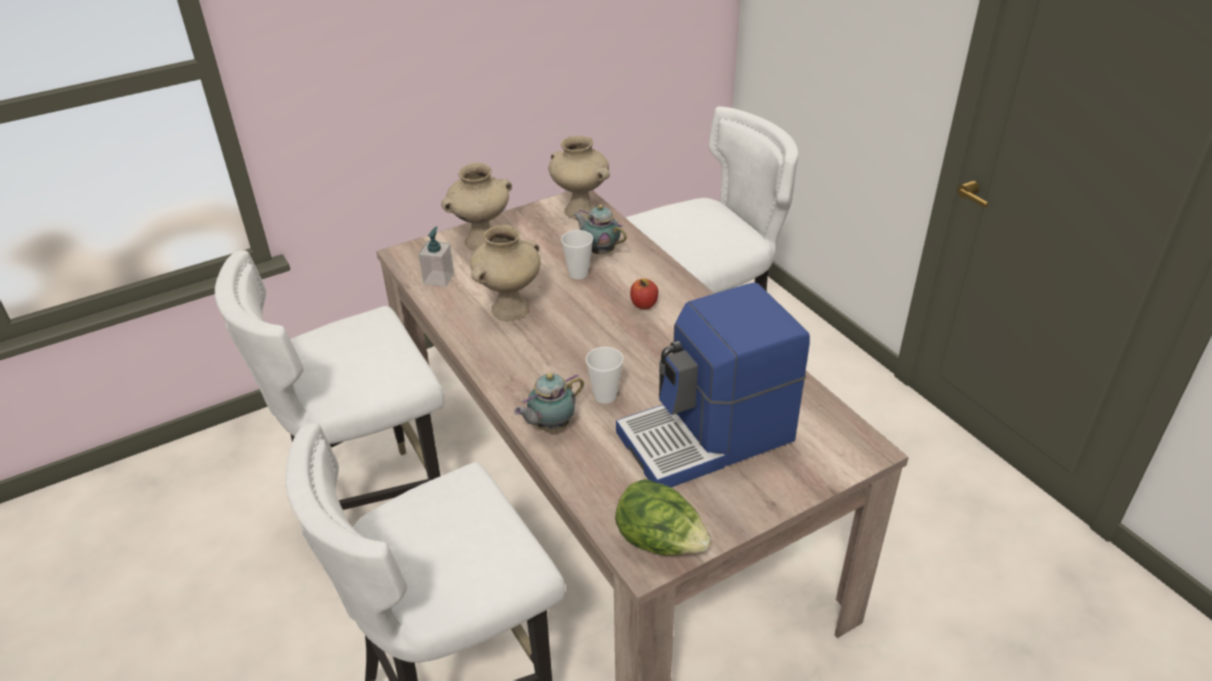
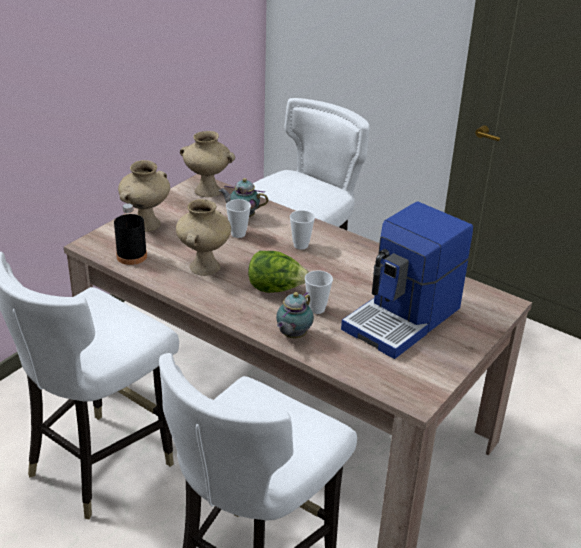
camera: 25 degrees left, 5 degrees down
(439, 278) = (131, 256): soap dispenser -> black bottle
(644, 304) = (301, 245): apple -> cup
(660, 542) = (417, 387): lettuce -> lettuce (276, 289)

